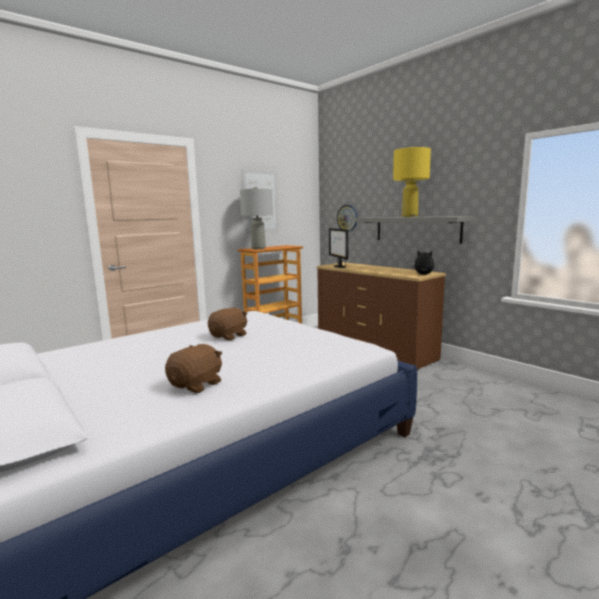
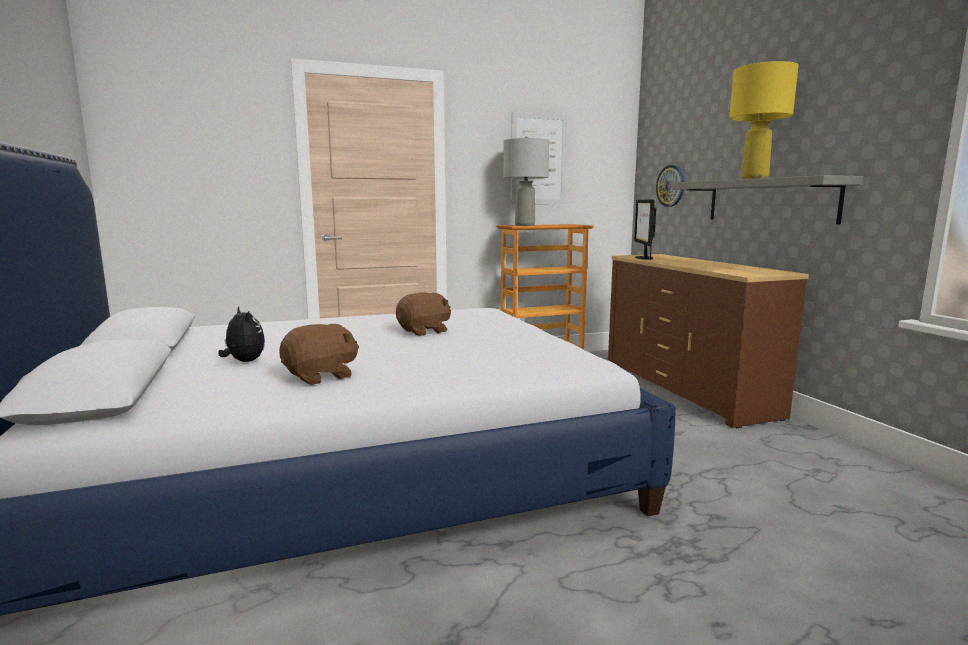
camera: 20 degrees right, 0 degrees up
(423, 275) = (762, 273): plush toy -> plush toy (244, 361)

